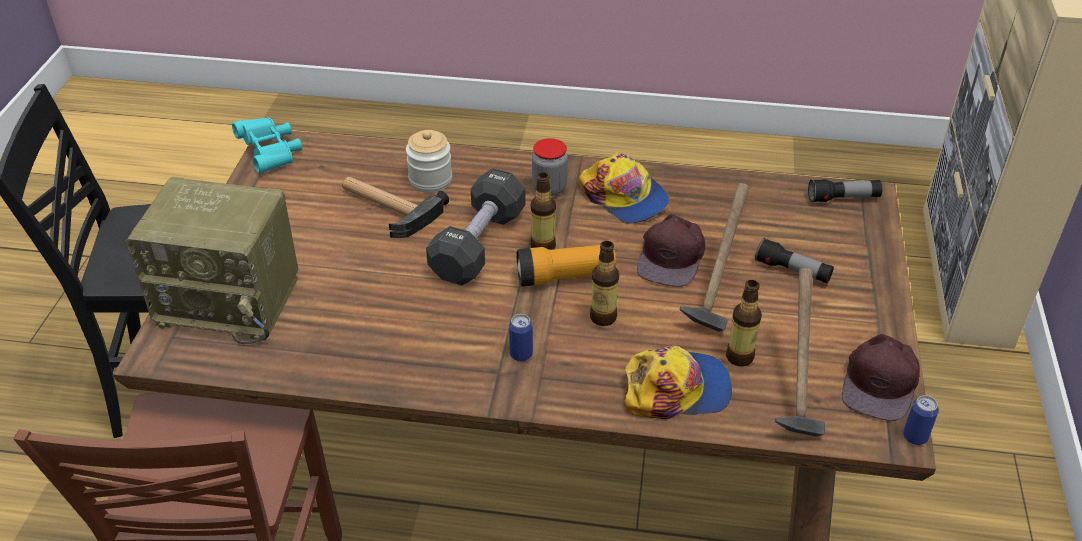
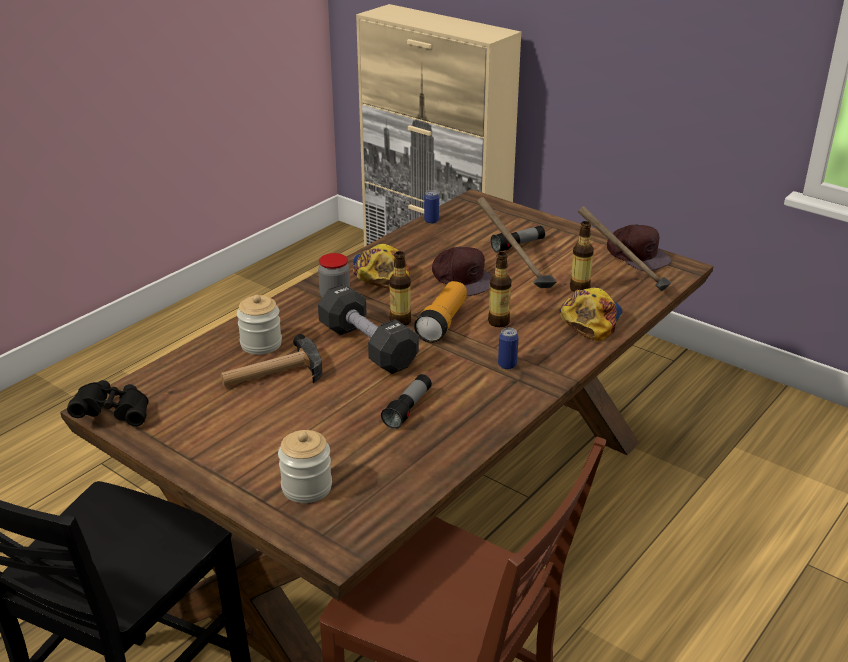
camera: 60 degrees left, 10 degrees down
(232, 300) = (307, 487): radio -> jar
(271, 154) = (114, 414): turquoise binoculars -> black binoculars
(624, 197) = (380, 274): cap -> cap turned 90 degrees counterclockwise
(843, 198) = (467, 207): flashlight -> flashlight (408, 409)
(915, 437) = (686, 262): can -> can (431, 221)

